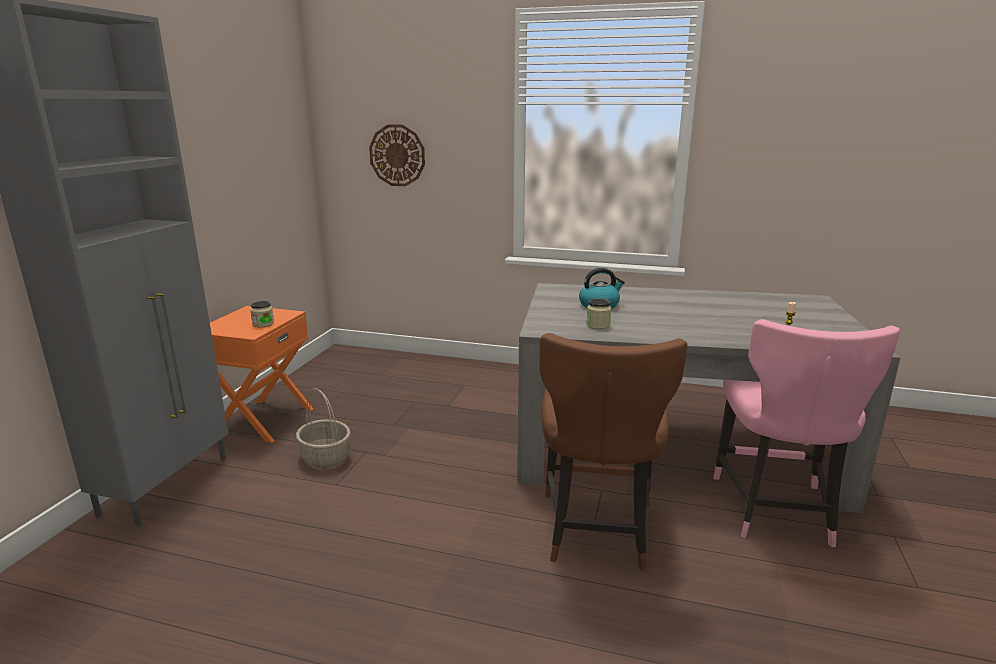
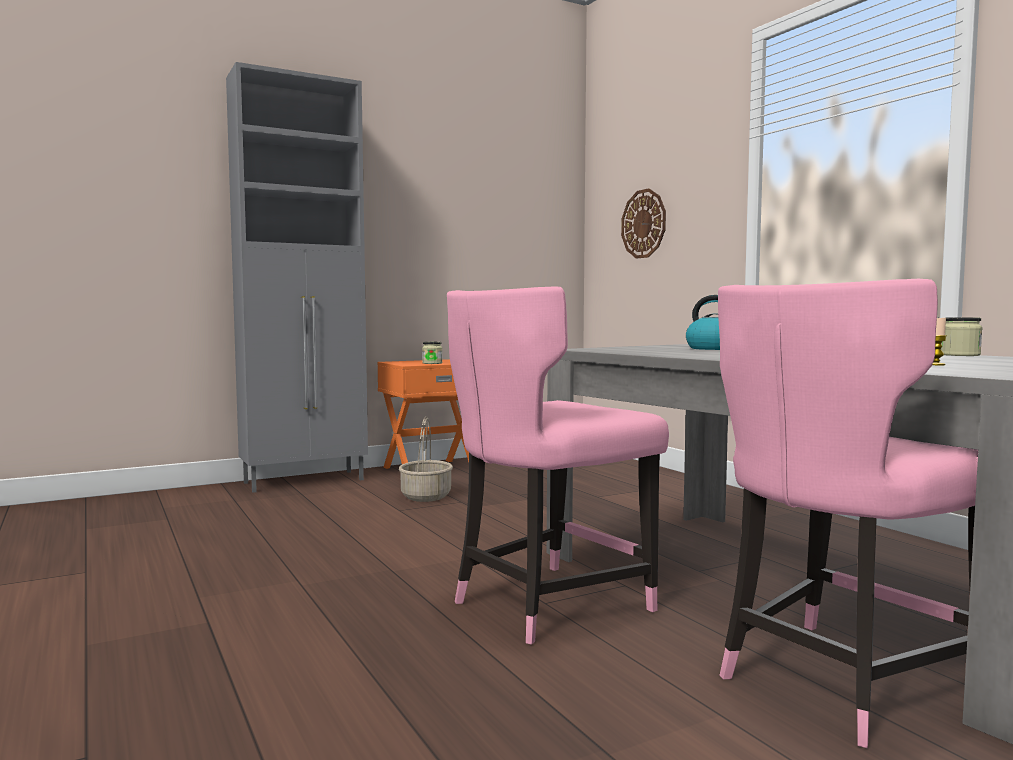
camera: 45 degrees right, 15 degrees down
(596, 531) = (545, 605): brown chair -> pink chair
(598, 325) = (656, 351): jar -> jar (960, 355)

